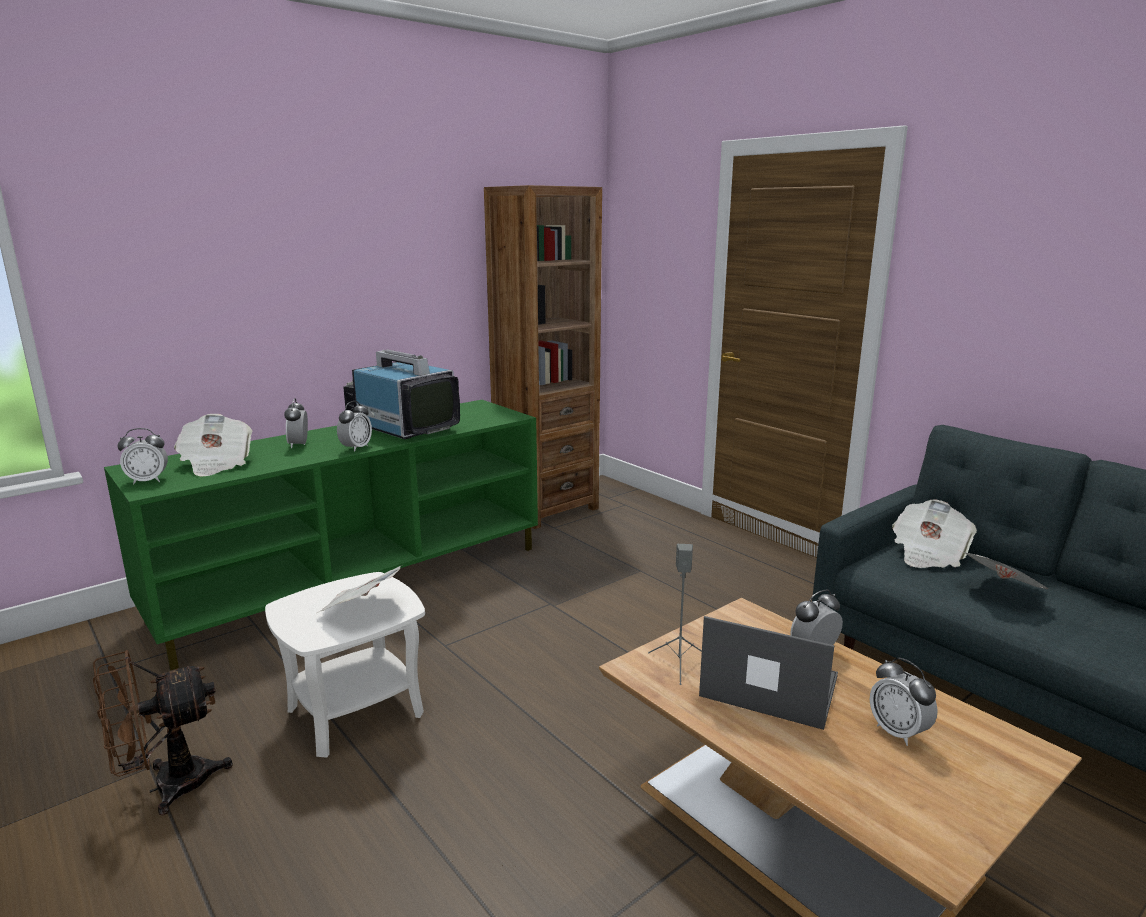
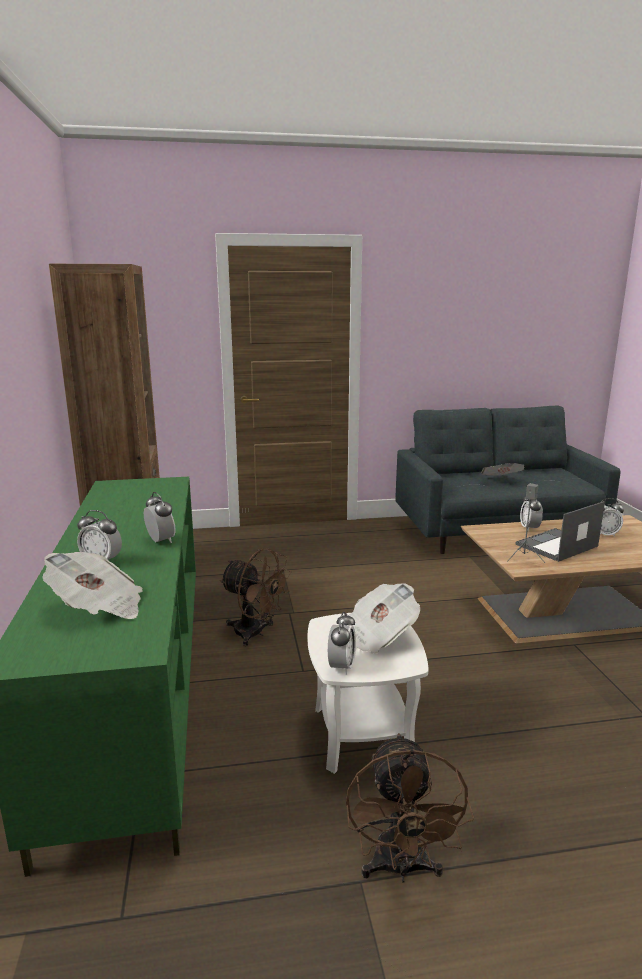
camera: 60 degrees left, 0 degrees up
(148, 481) = (100, 650): alarm clock -> alarm clock (341, 666)
(402, 428) = (129, 517): television -> none
(492, 600) = (255, 633): none -> brown fan
(928, 554) = (451, 479): newspaper -> none

